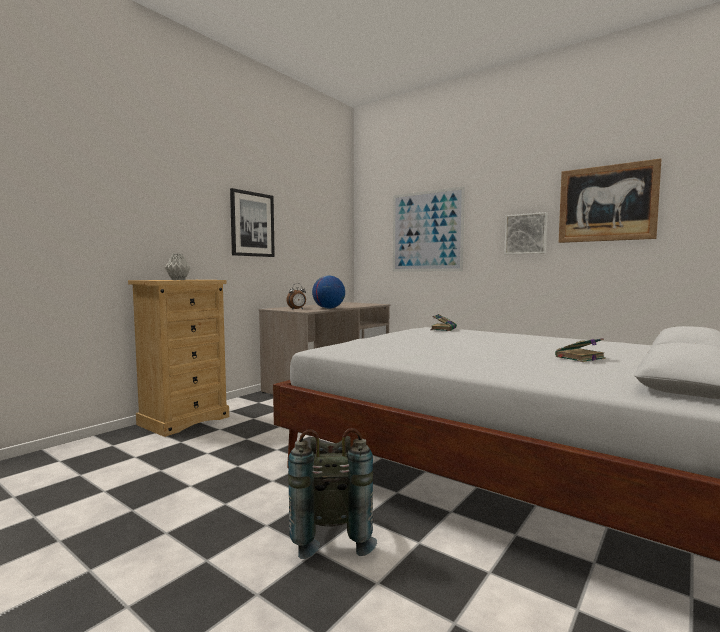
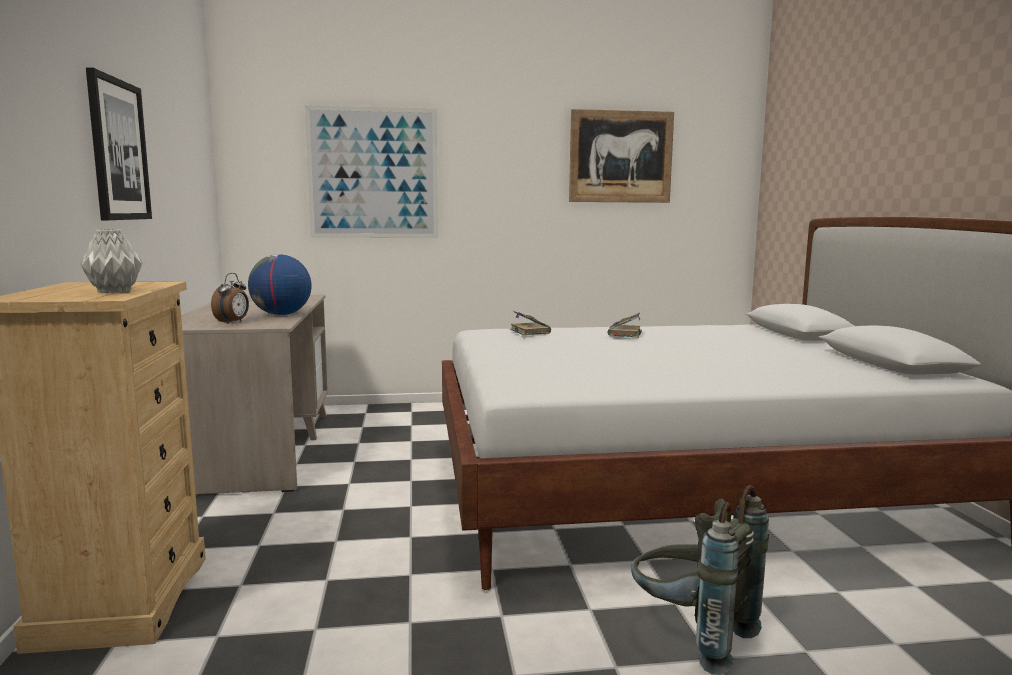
camera: 45 degrees left, 5 degrees up
(526, 234) = (528, 188): picture -> none
(579, 358) = (759, 350): book -> book (624, 334)

